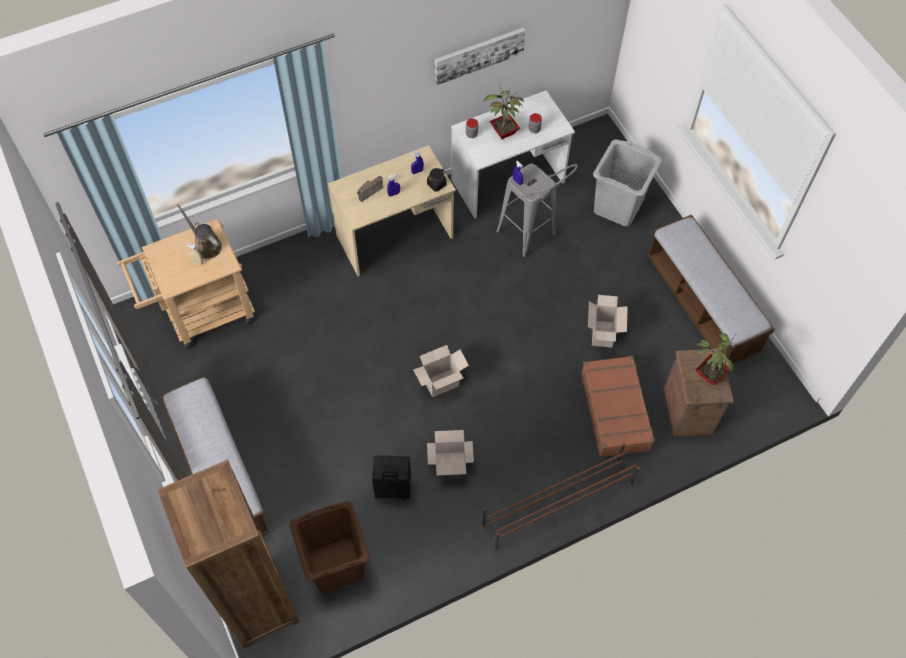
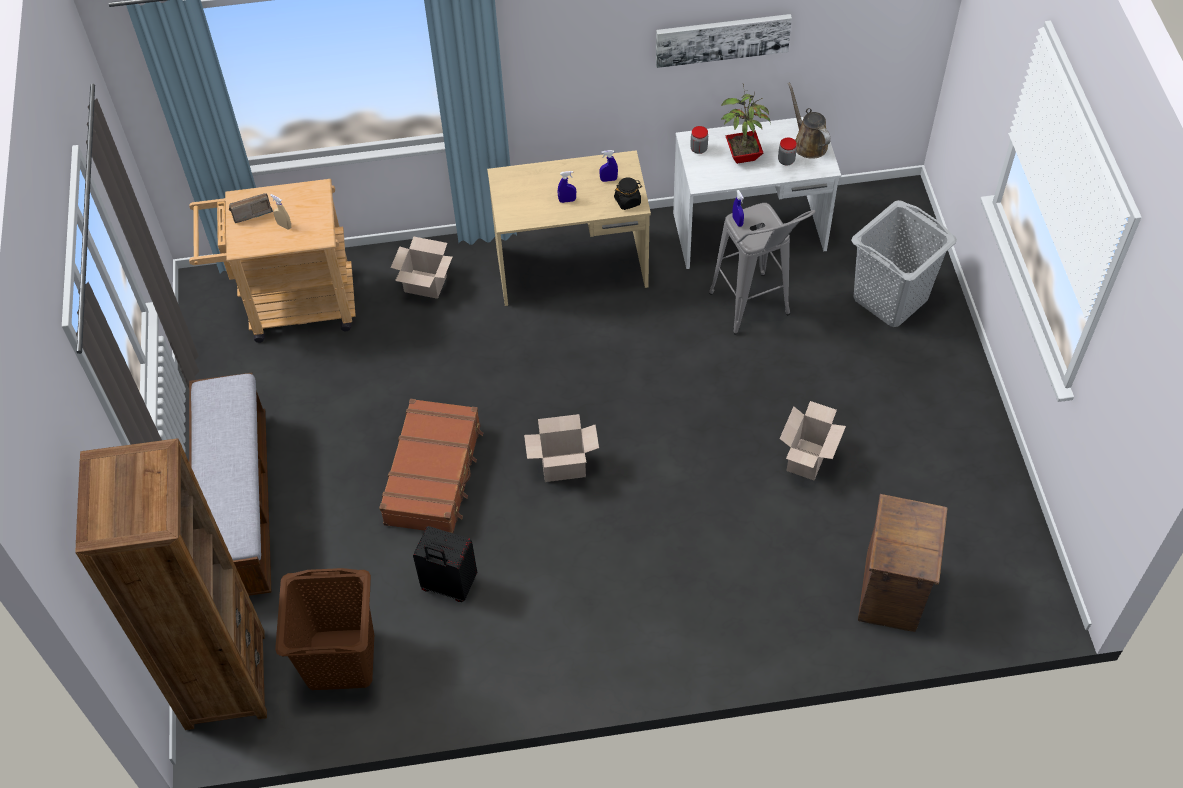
camera: 20 degrees right, 5 degrees down
(206, 245) = (303, 207): brown watering can -> brown watering can (808, 143)
(367, 191) = (534, 190): radio -> radio (250, 212)
(449, 464) = (535, 573): cardboard box -> cardboard box (424, 284)
(557, 504) = (661, 665): brown shoe rack -> none
(615, 411) = (788, 565): brown suitcase -> brown suitcase (434, 474)
(701, 306) = (962, 457): bench -> none
(709, 374) = (916, 537): potted plant -> none

